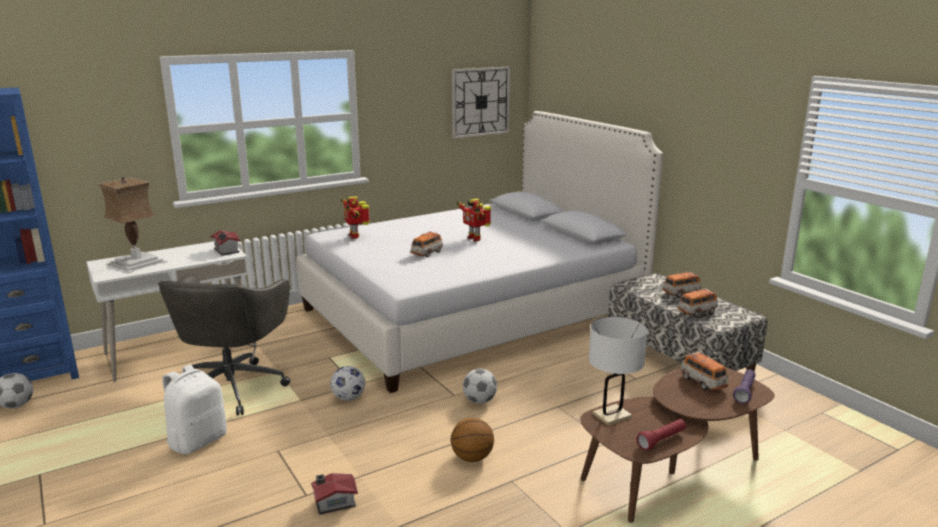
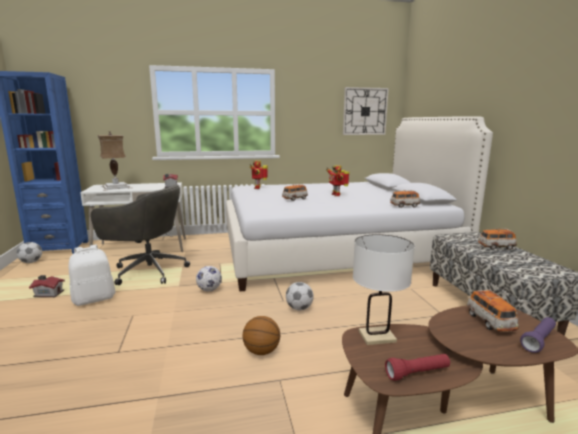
camera: 20 degrees right, 5 degrees down
(233, 386) = (148, 271): grey office chair -> grey office chair turned 105 degrees counterclockwise
(334, 502) = (130, 362): toy house -> toy house (48, 293)
(696, 312) = (506, 262): toy car -> toy car (404, 206)

